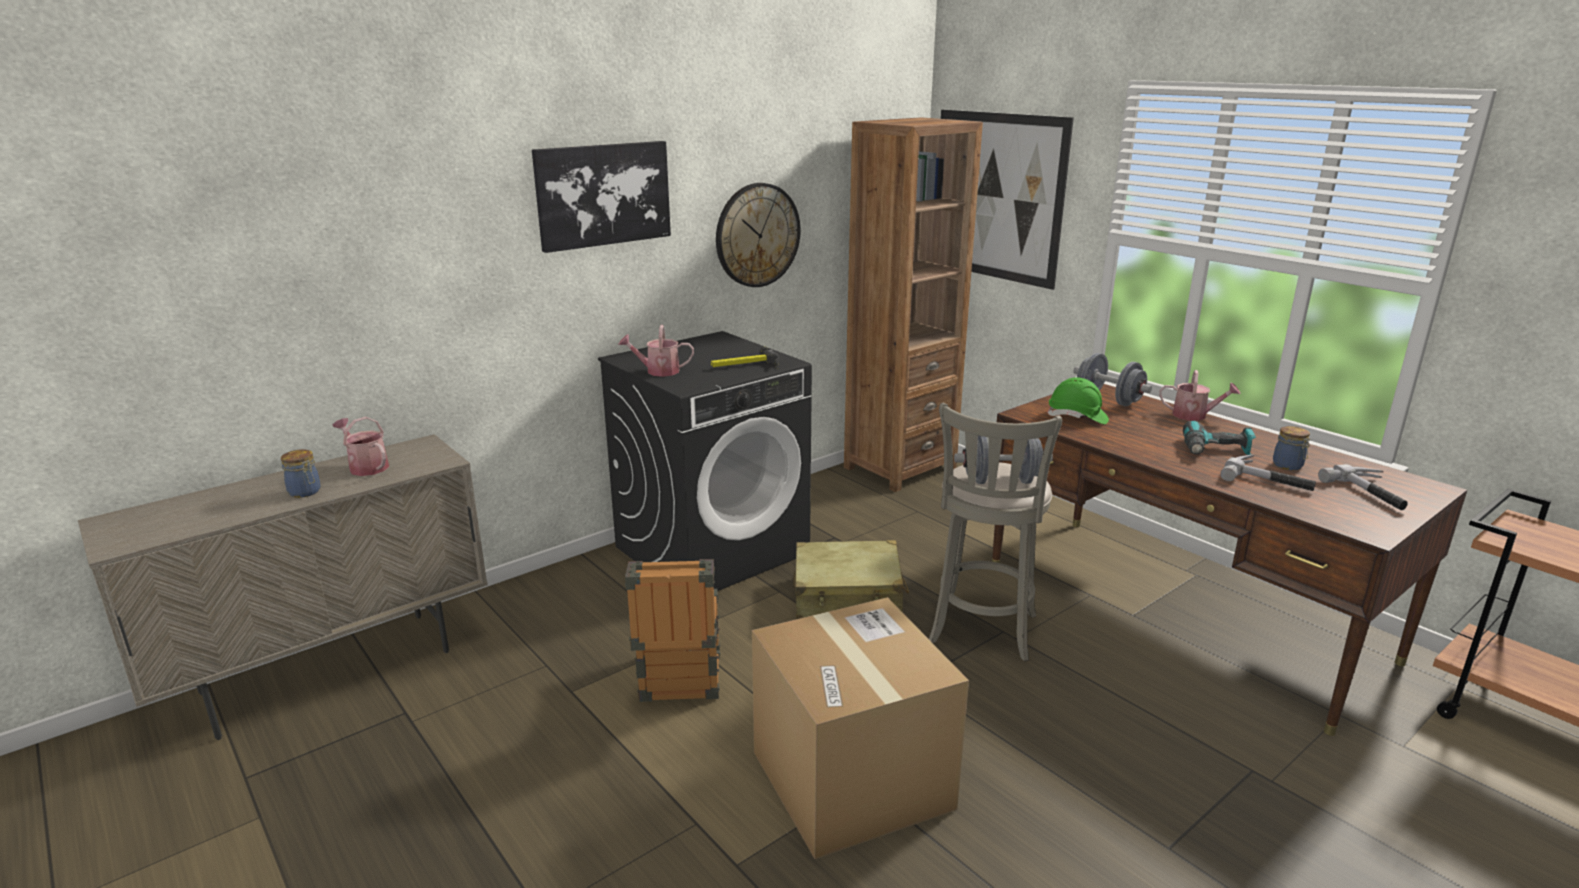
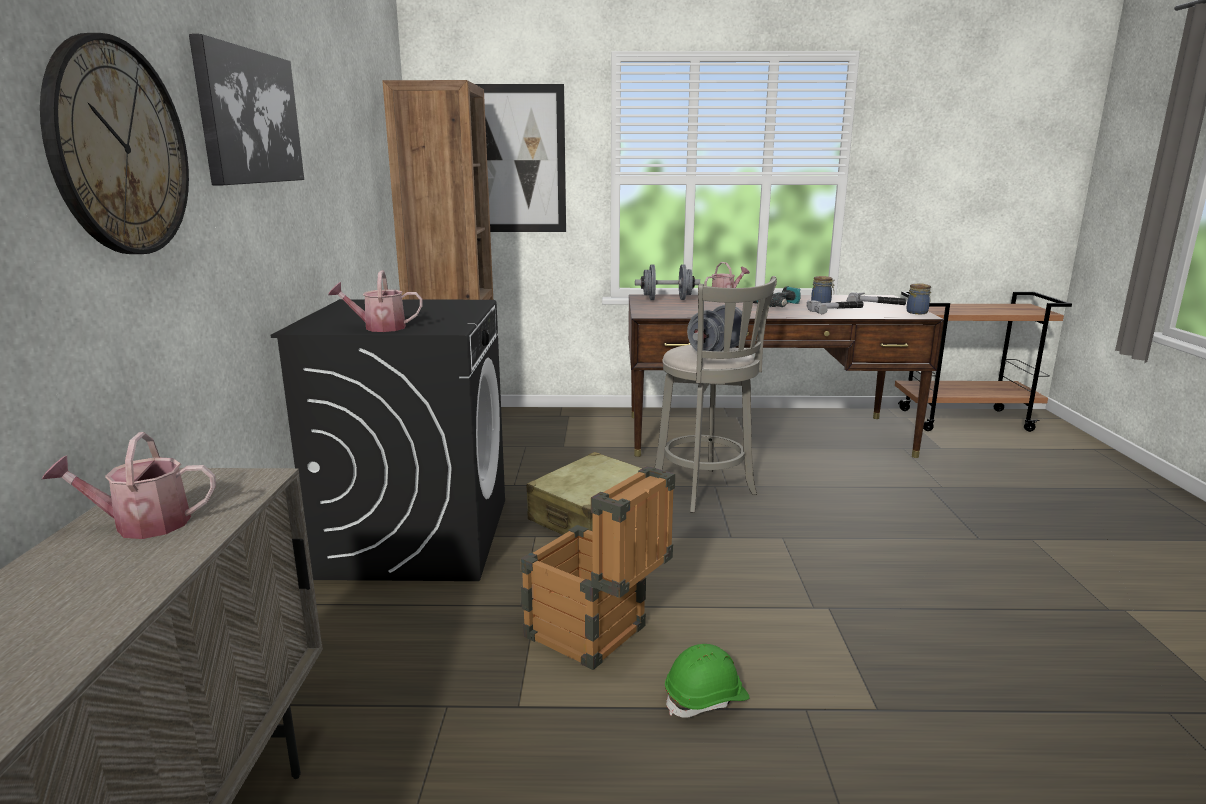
camera: 50 degrees left, 5 degrees down
(305, 492) = (118, 584): jar -> jar (917, 312)
(658, 371) = (379, 328): watering can -> watering can turned 45 degrees clockwise
(745, 366) = (448, 310): hammer -> none
(757, 235) = (343, 191): wall clock -> wall clock (118, 148)
(851, 780) = (818, 611): cardboard box -> none
(1077, 417) = (678, 309): green hard hat -> green hard hat (706, 699)

